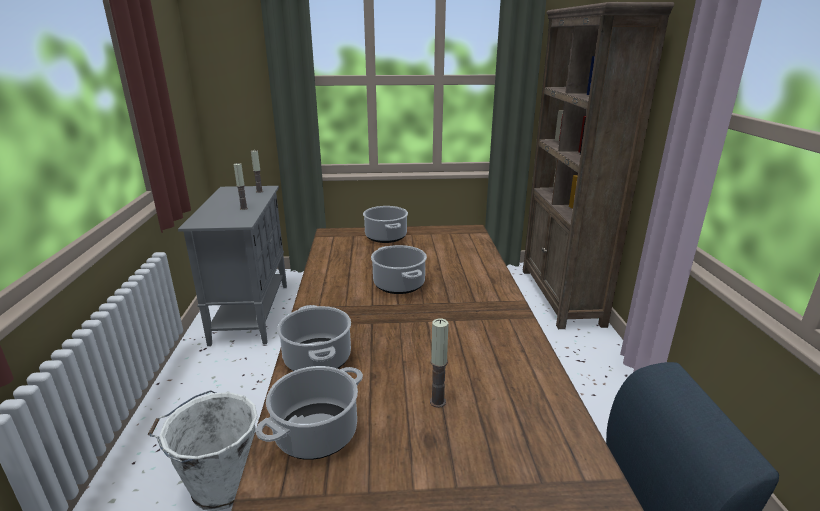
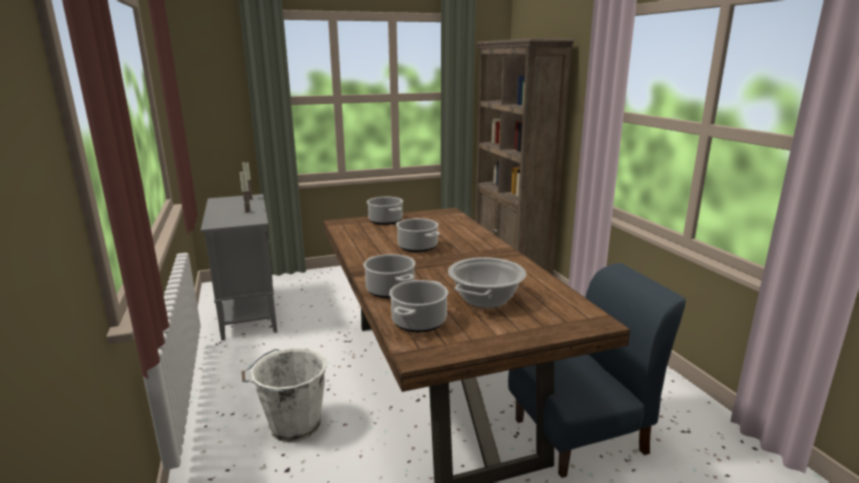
camera: 15 degrees left, 5 degrees down
(438, 401) = (486, 299): candle -> cooking pot

